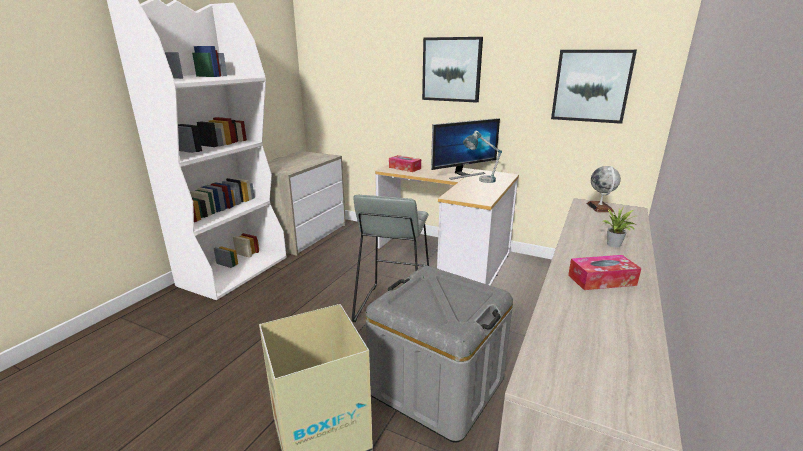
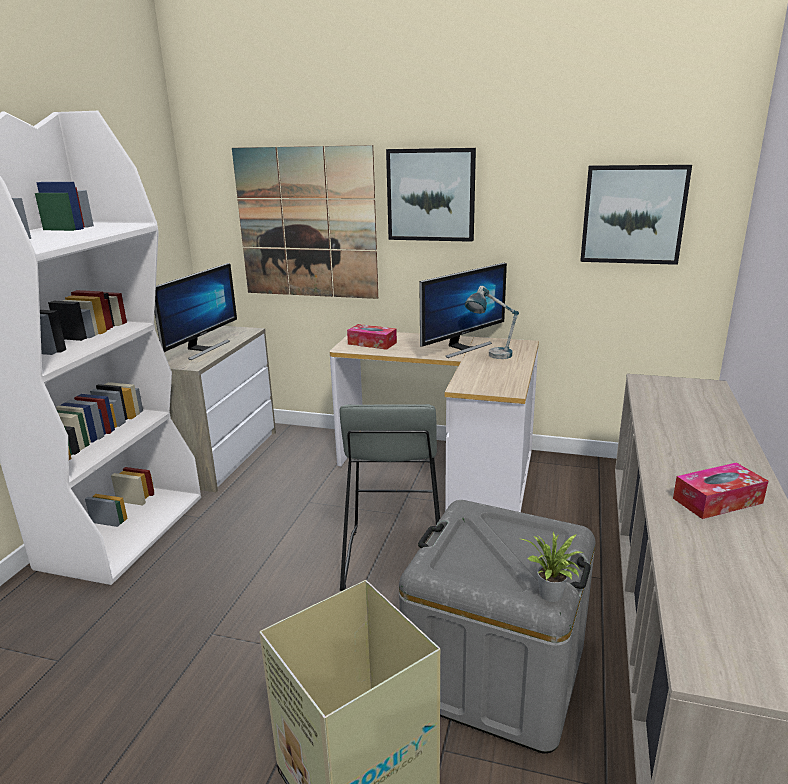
camera: 10 degrees left, 0 degrees up
(297, 164) = (202, 349): none -> monitor
(372, 88) = (306, 223): none -> picture
(599, 207) = (667, 386): globe -> none
(614, 245) = (710, 444): potted plant -> potted plant (551, 596)

